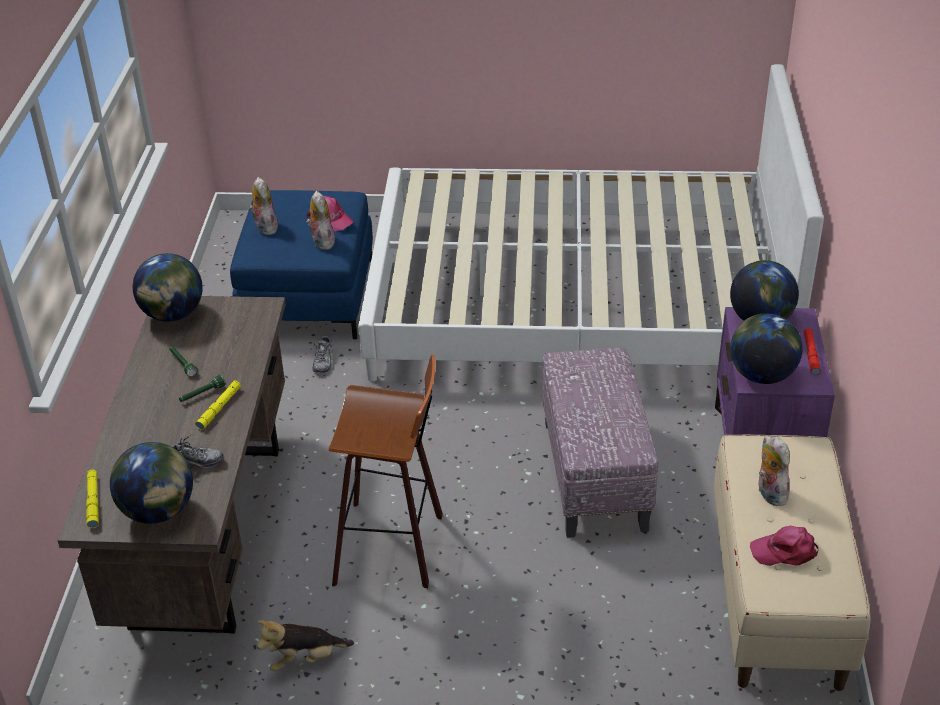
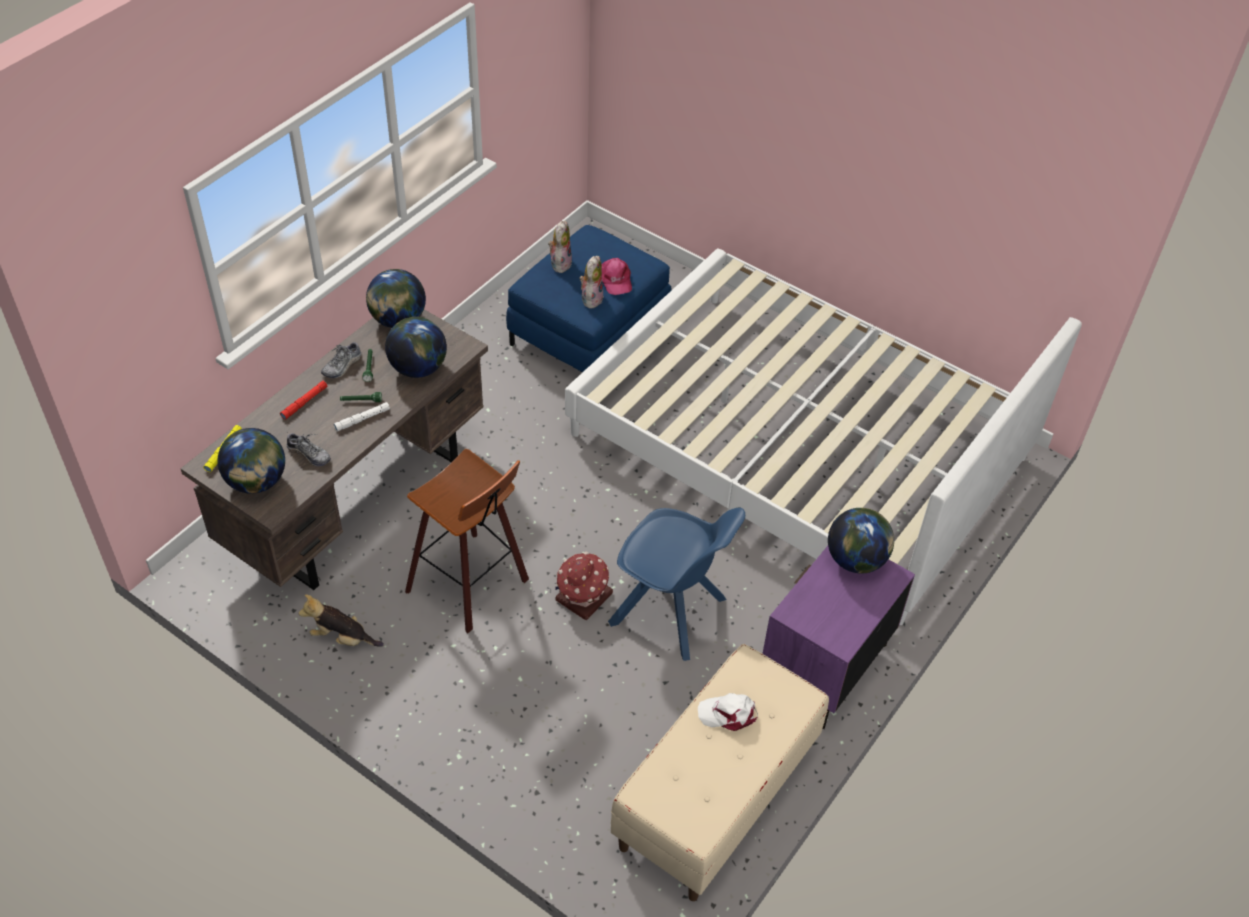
camera: 30 degrees right, 10 degrees up
(219, 408) = (362, 419): yellow flashlight -> white flashlight
(323, 361) = (552, 398): shoe -> shoe (342, 366)
(507, 503) = (582, 597): none -> toy house
(596, 475) = (671, 613): ottoman -> blue chair
(761, 375) = (805, 611): globe -> globe (418, 368)
(769, 493) = (728, 714): plush toy -> white cap
(785, 551) = (692, 769): pink cap -> none
(811, 355) = (865, 615): red flashlight -> red flashlight (304, 402)

